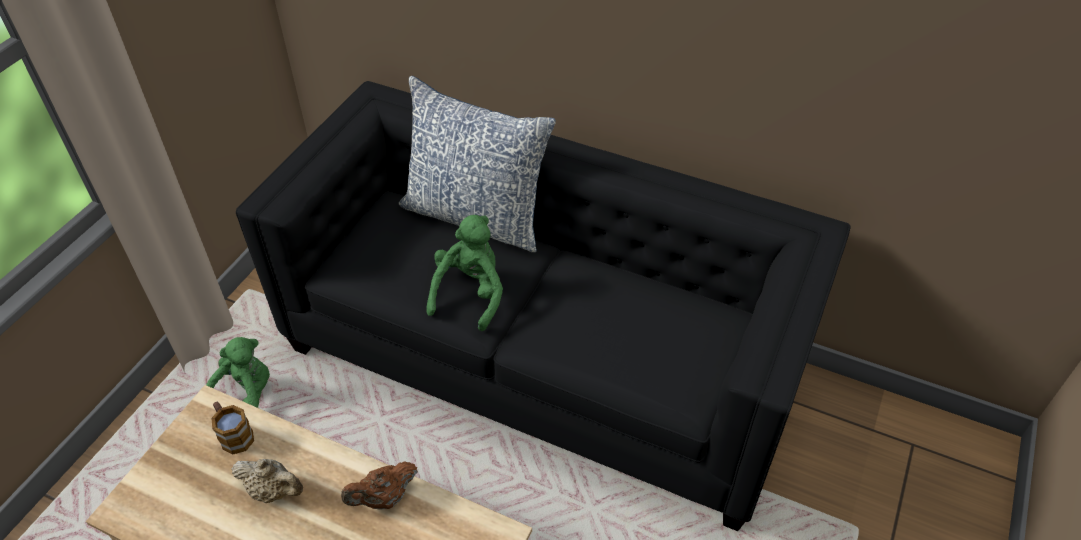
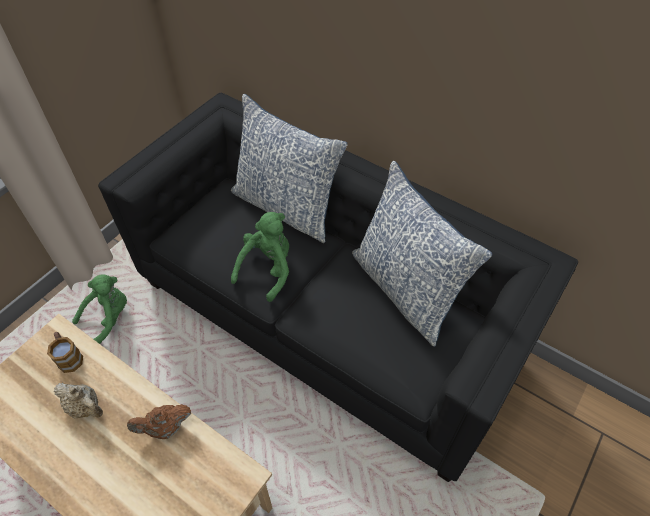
camera: 10 degrees right, 5 degrees up
(649, 293) = (405, 289): none -> pillow

